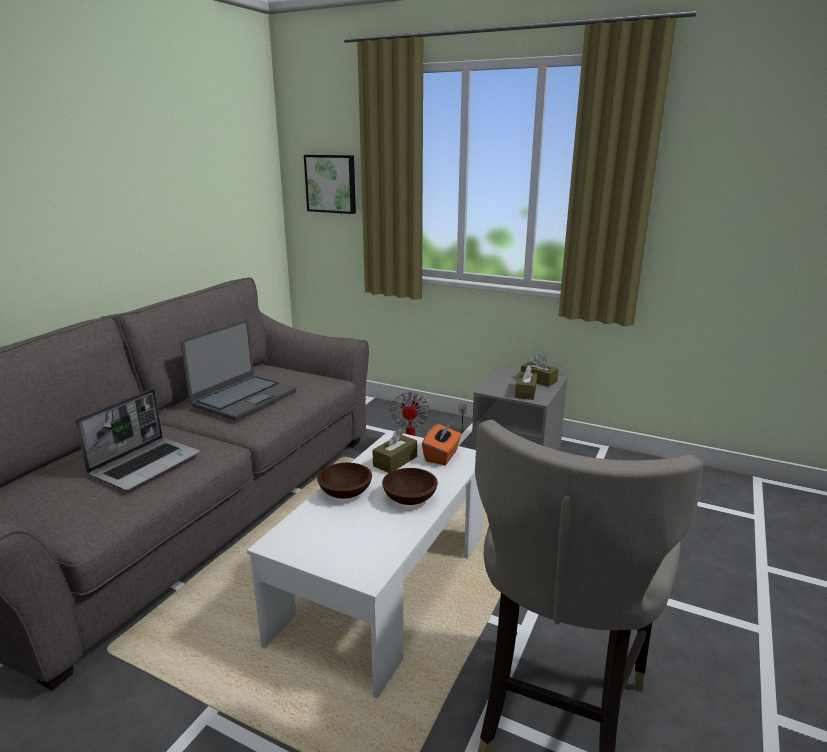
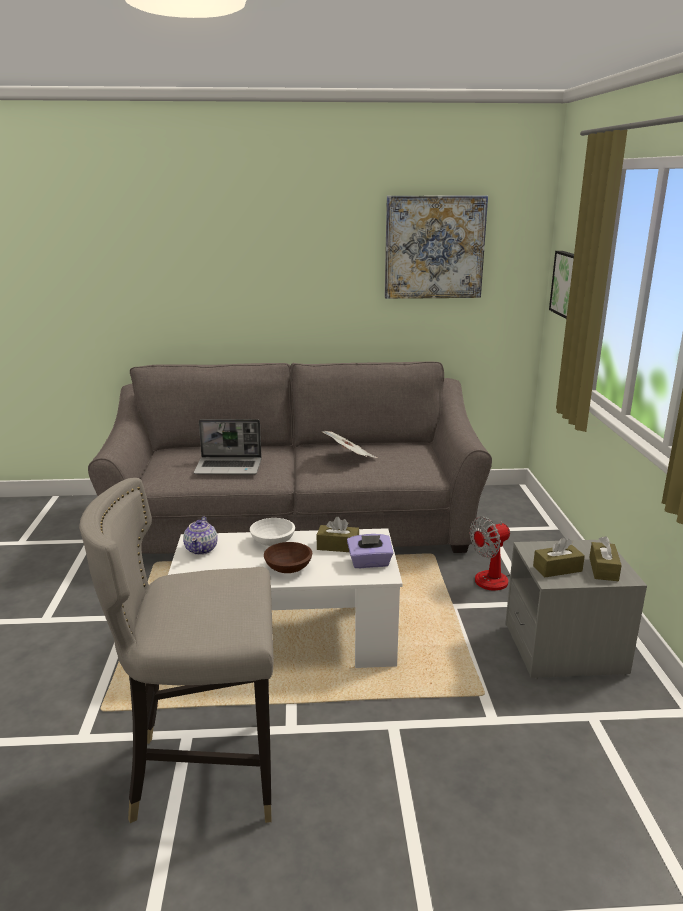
camera: 60 degrees right, 0 degrees up
(197, 157) = (434, 247): none -> picture
(243, 398) = (349, 458): laptop -> newspaper
(306, 542) = (201, 549): none -> teapot
(346, 493) = (272, 542): brown bowl -> white bowl
(442, 456) = (369, 563): orange tissue box -> purple tissue box

